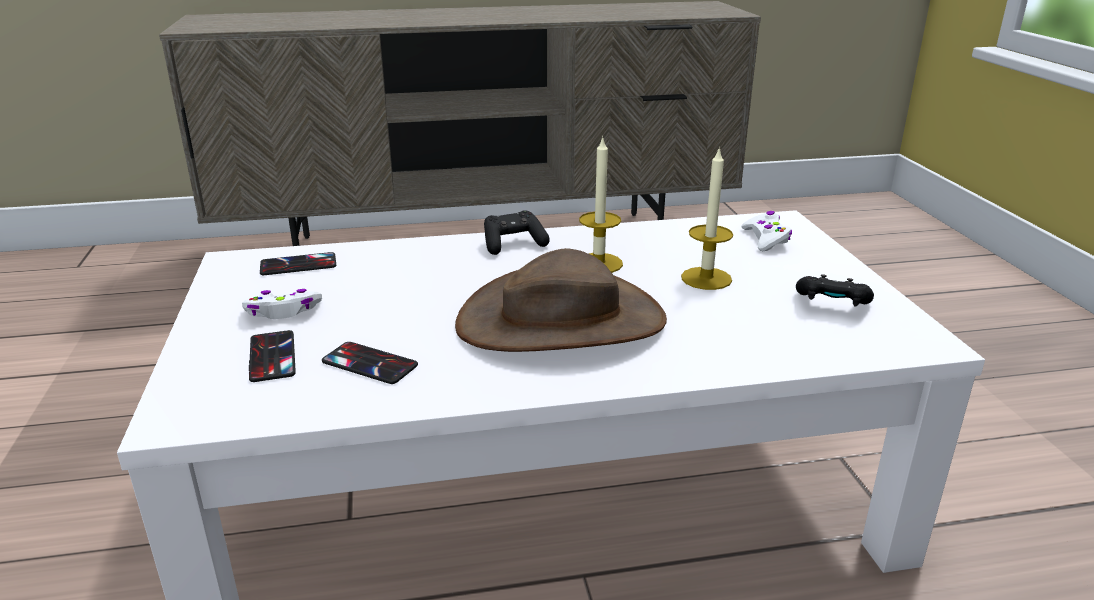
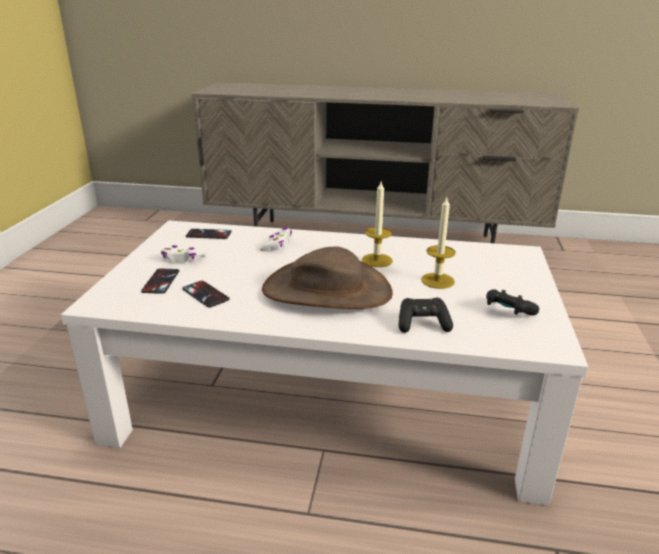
camera: 20 degrees right, 0 degrees up
(513, 244) = (335, 241): black game controller -> black game controller (423, 324)
(766, 239) = (500, 262): white game controller -> white game controller (277, 244)

